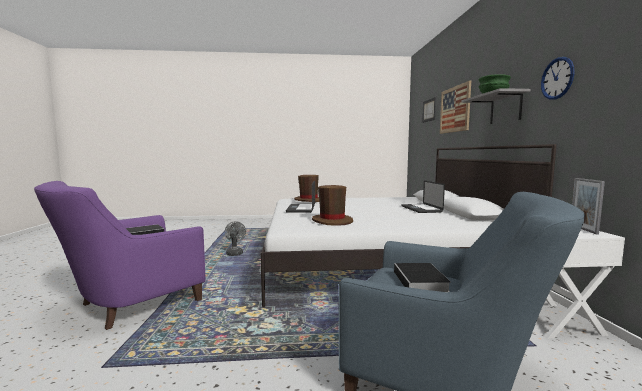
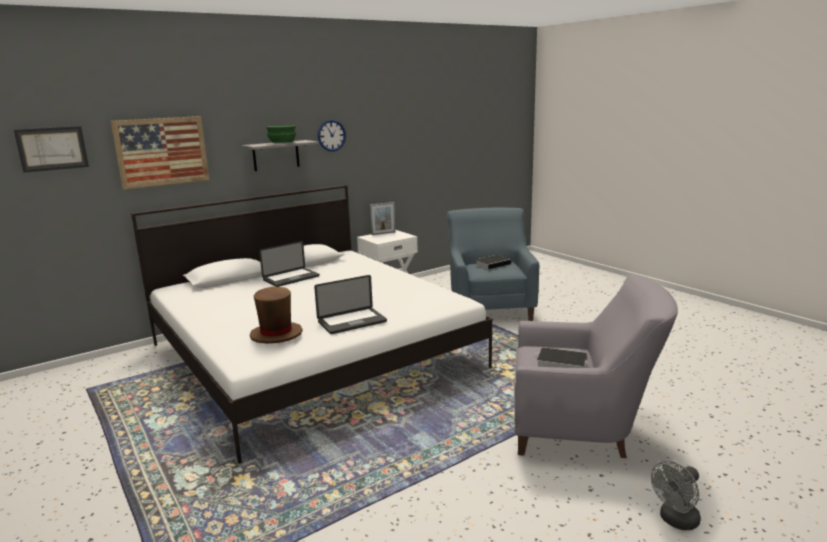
camera: 120 degrees left, 10 degrees up
(129, 305) = (582, 430): purple armchair -> grey armchair
(235, 253) = (368, 460): grey fan -> grey fan (676, 521)
(332, 221) = (404, 294): brown hat -> none

